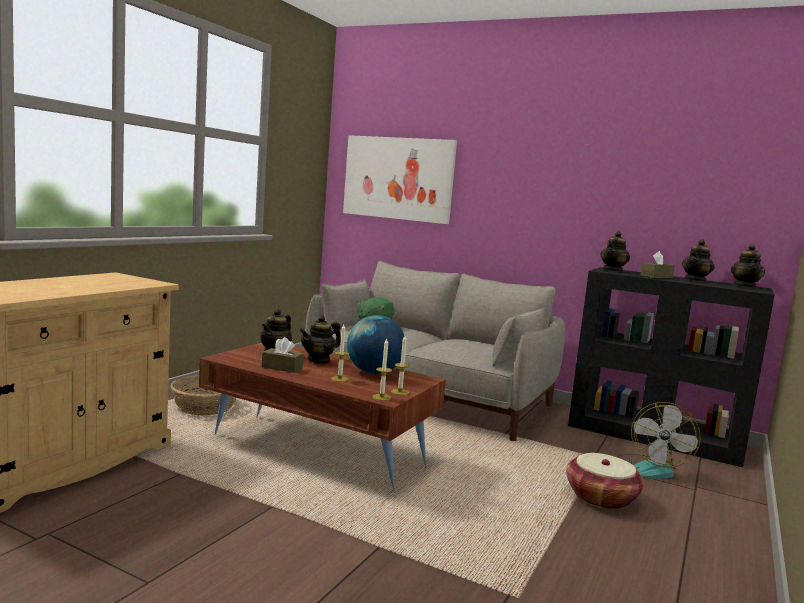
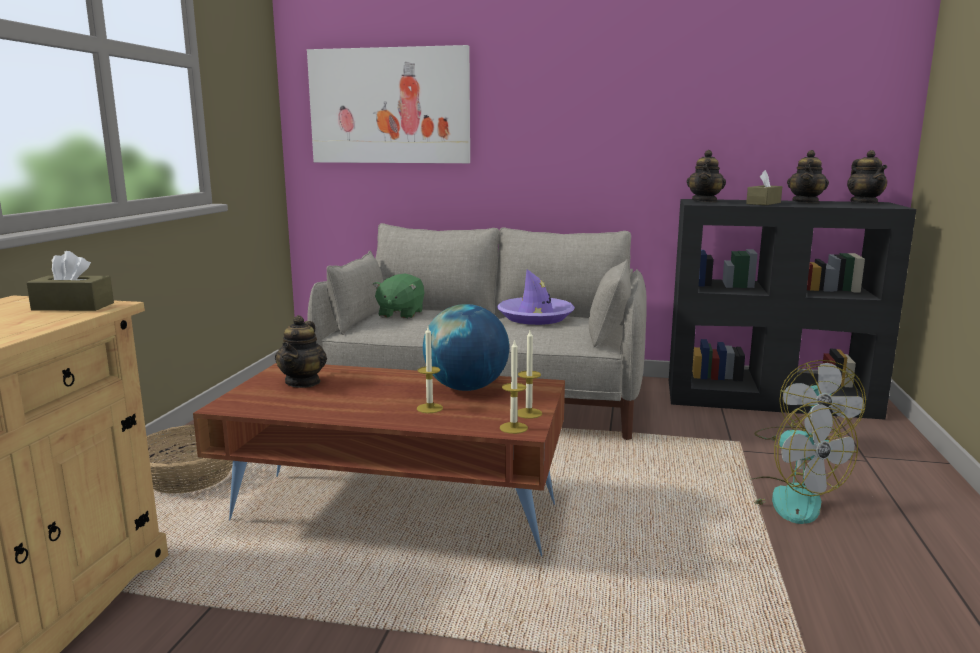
camera: 15 degrees left, 5 degrees up
(282, 367) = (332, 405): brown tissue box -> brown tissue box (73, 306)
(319, 360) = (375, 382): teapot -> none
(467, 341) = (535, 317): none -> purple hat
(601, 498) = (784, 499): basket -> fan

